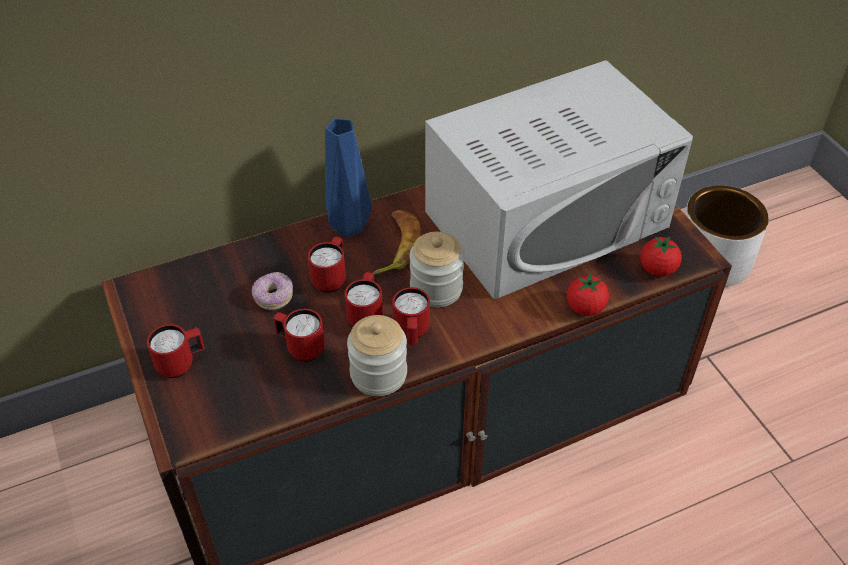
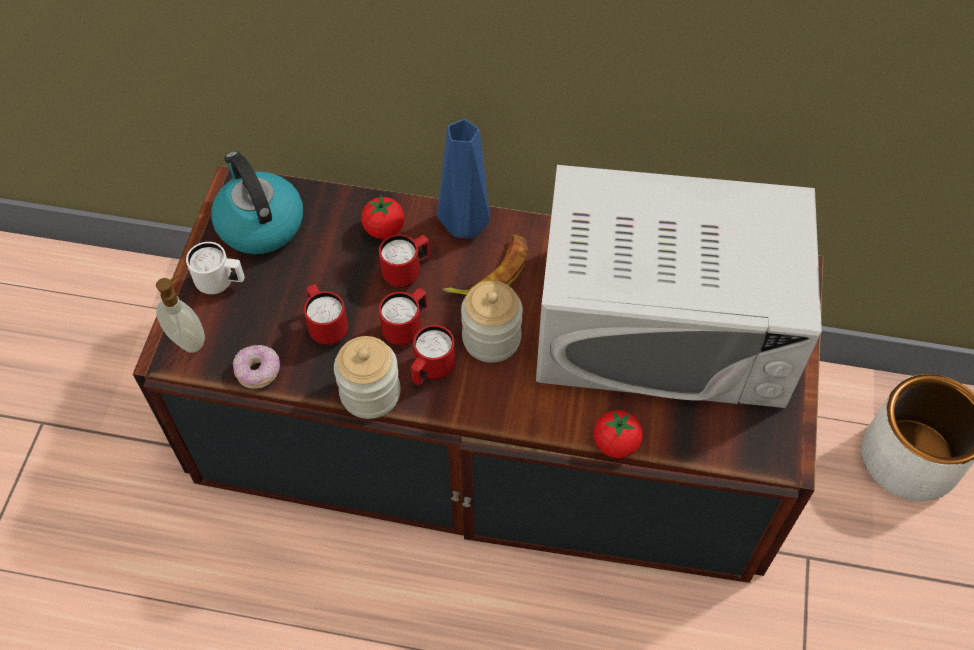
camera: 35 degrees right, 10 degrees up
(176, 305) = (259, 224): none -> kettle
(181, 364) = (221, 284): red mug -> white mug
(189, 419) = (189, 339): none -> soap dispenser
(273, 297) = (343, 262): donut -> donut (258, 371)
(657, 269) = (728, 447): tomato -> tomato (384, 229)

